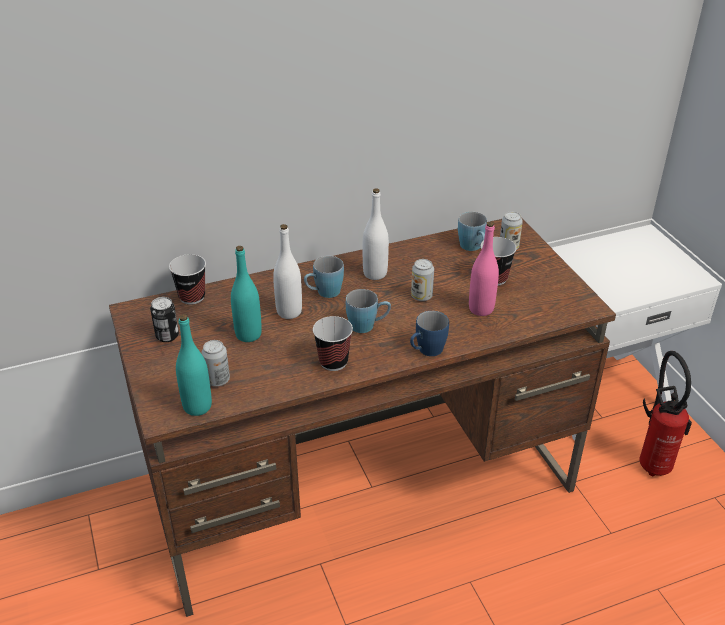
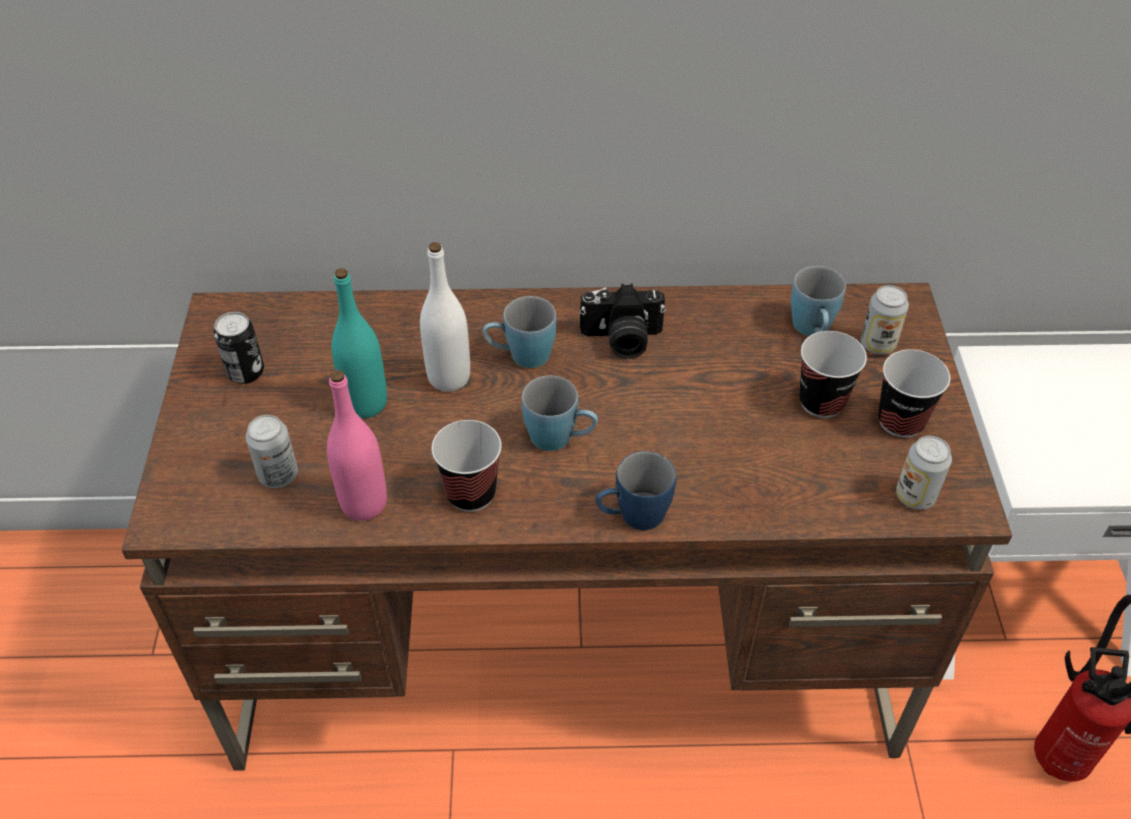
camera: 20 degrees right, 10 degrees up
(192, 297) = (317, 310): cup -> cup (900, 421)
(197, 406) = (224, 516): turquoise bottle -> none
(375, 273) = (622, 339): white bottle -> camera
(421, 296) = (677, 404): can -> can (915, 496)
(481, 309) = (768, 458): pink bottle -> pink bottle (364, 503)

